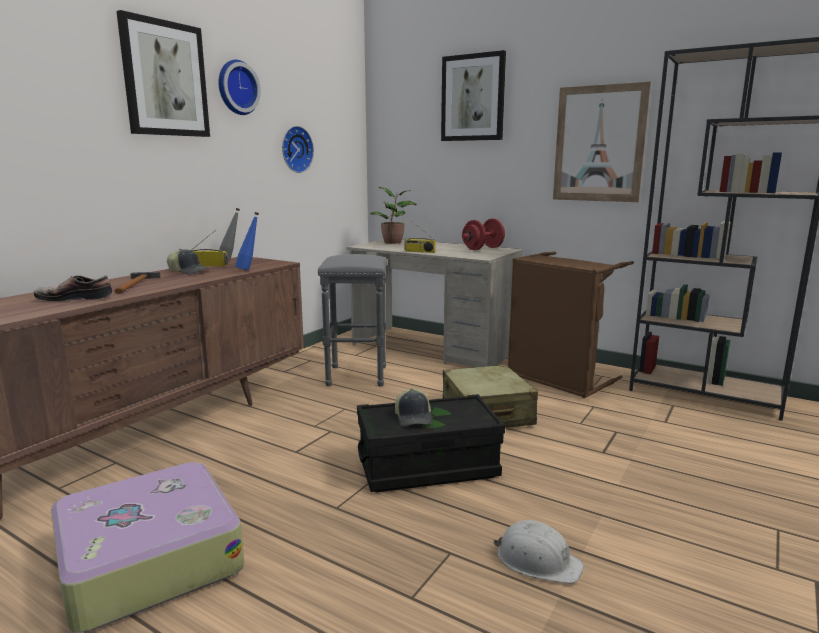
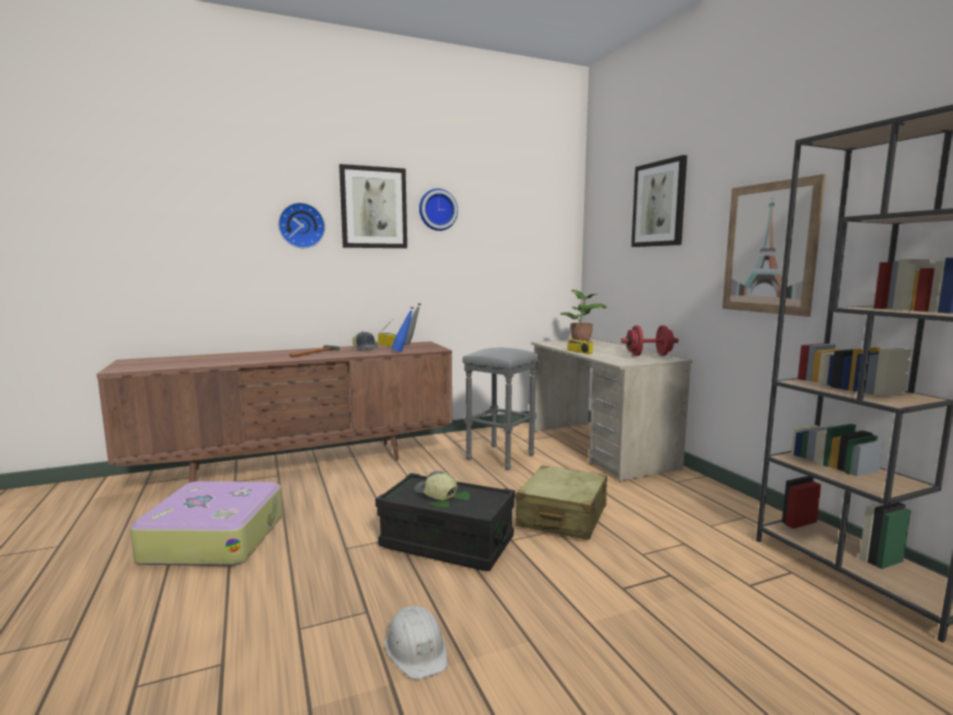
camera: 35 degrees right, 5 degrees down
(76, 298) = (265, 357): shoe -> none
(295, 149) = (495, 256): wall clock -> wall clock (301, 225)
(414, 418) = (435, 494): cap -> cap turned 105 degrees clockwise
(557, 380) = (684, 507): brown laundry basket -> none

